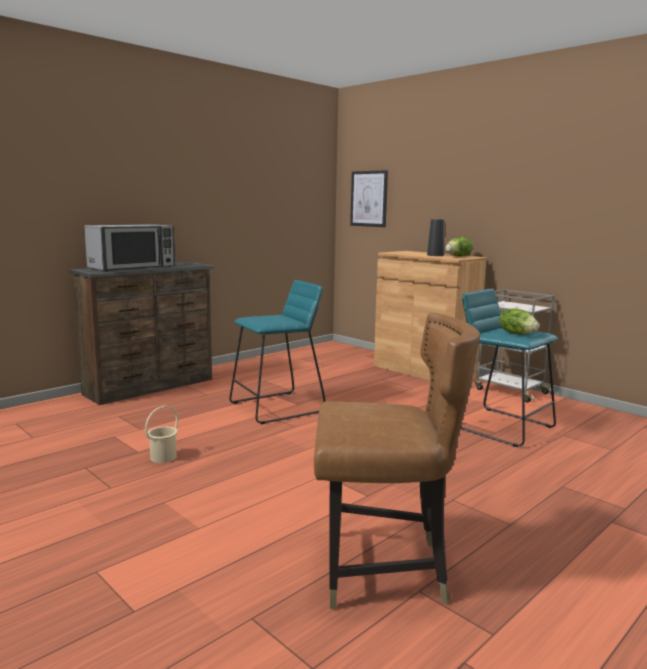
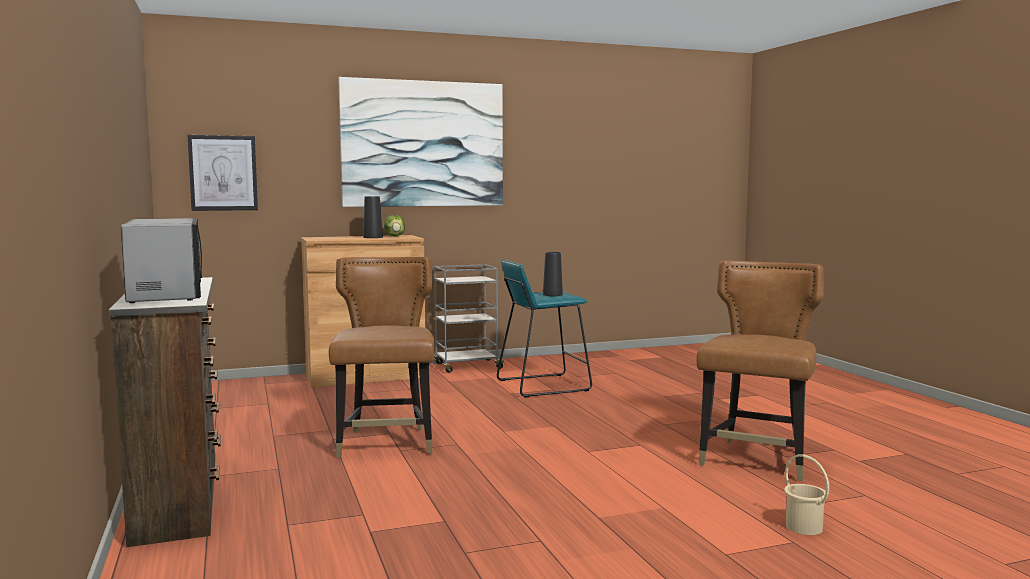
camera: 65 degrees left, 5 degrees down
(163, 457) = (477, 509): beige bucket -> beige bucket (803, 527)
(277, 407) = (387, 443): turquoise stool -> brown chair
(508, 170) = (423, 144): none -> picture
(517, 333) = (552, 294): lettuce -> black vase

